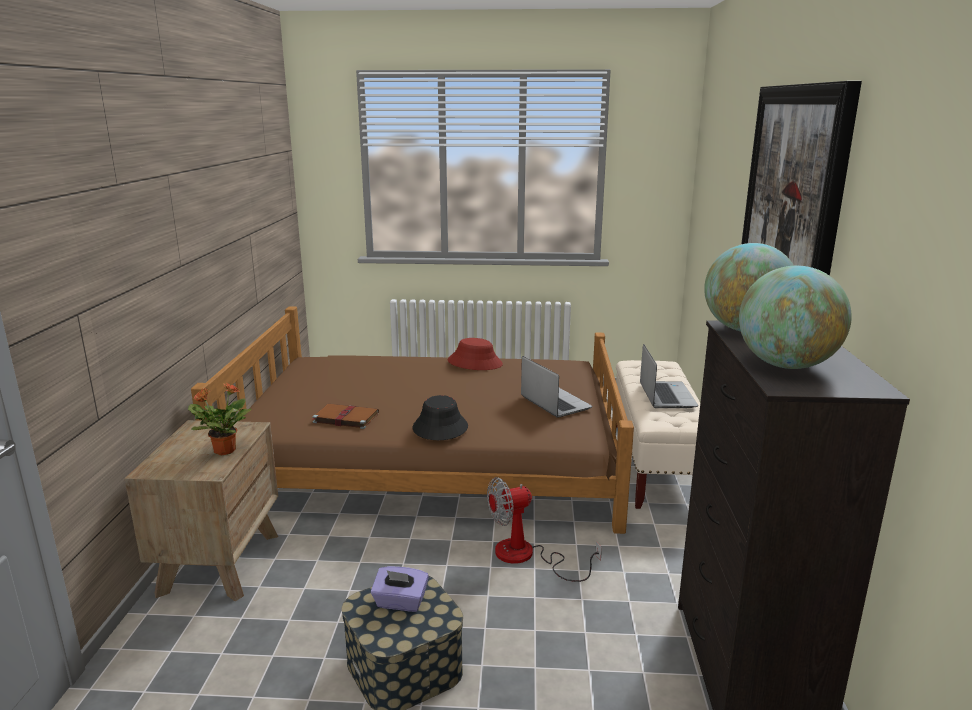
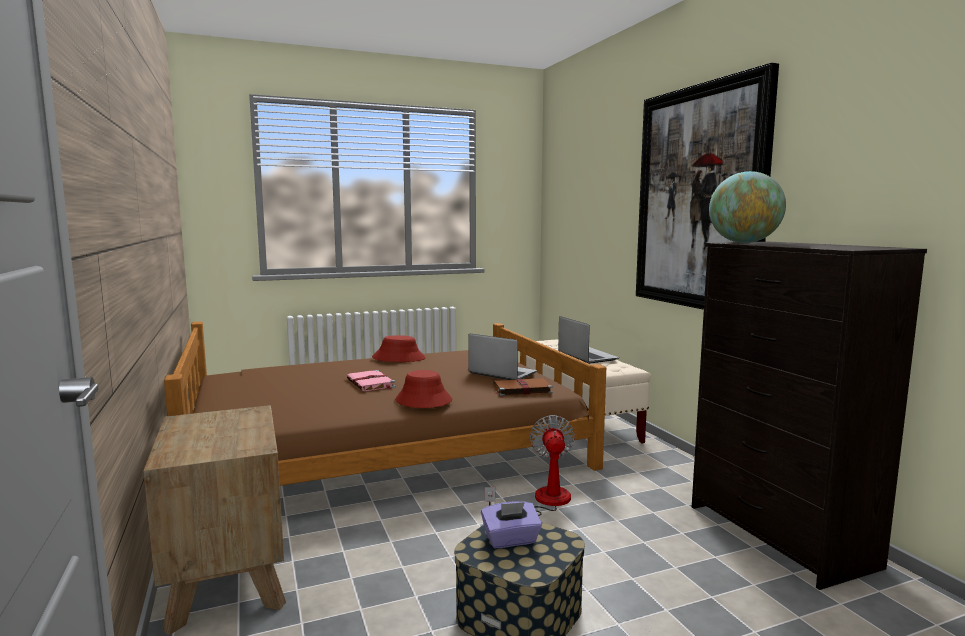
camera: 25 degrees left, 10 degrees down
(224, 450) = (246, 431): potted plant -> none
(345, 418) = (319, 407): brown book -> brown book (521, 389)
(416, 395) = (371, 383): none -> pink book
(440, 428) = (423, 400): black hat -> red hat
(527, 556) = (542, 501): fan -> fan turned 135 degrees clockwise
(786, 365) = (820, 246): globe -> none

